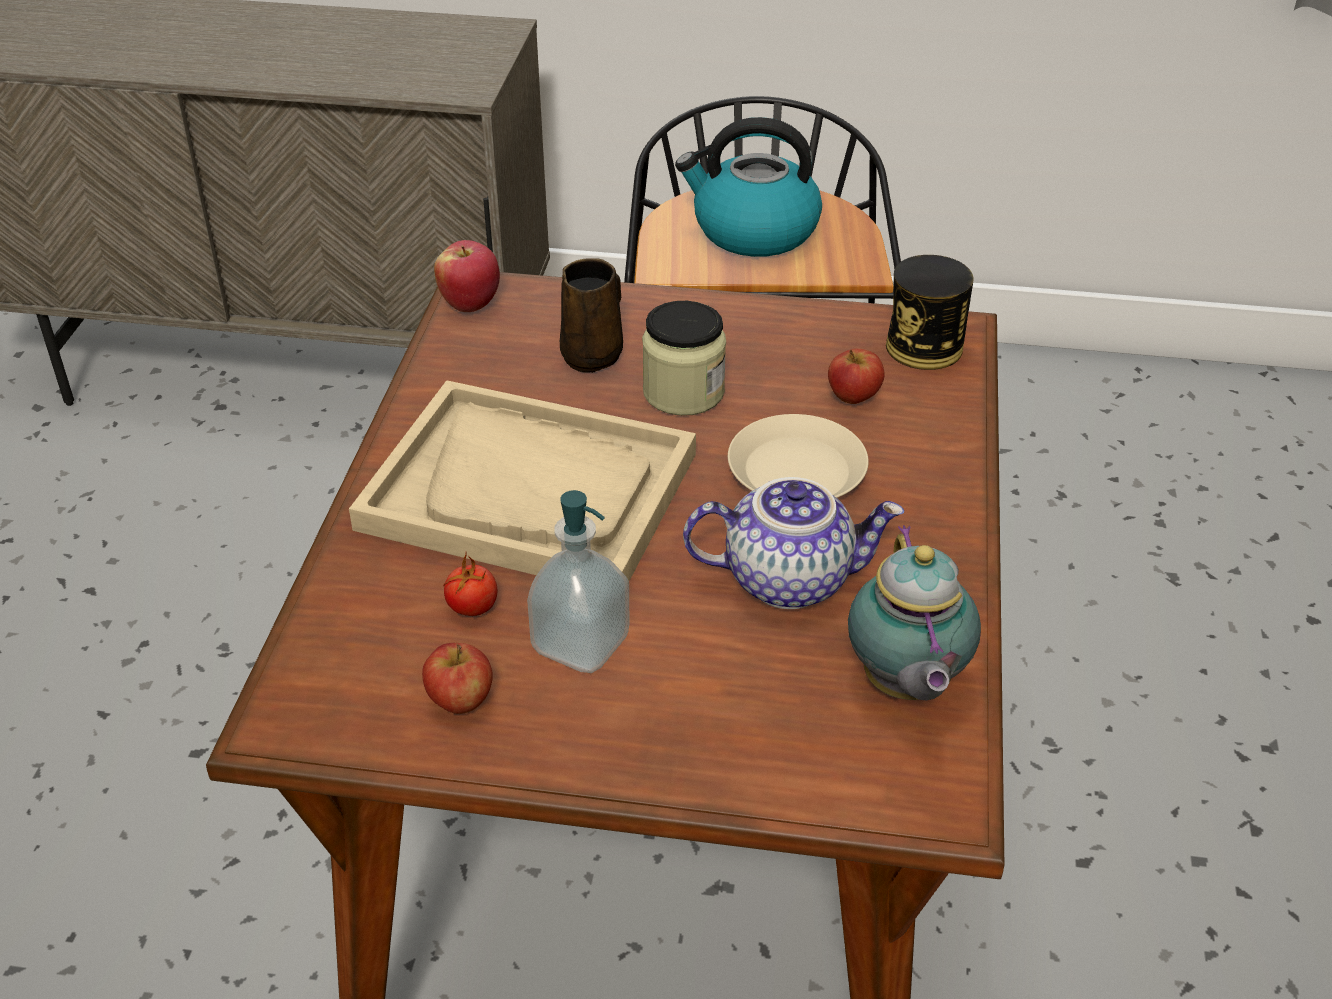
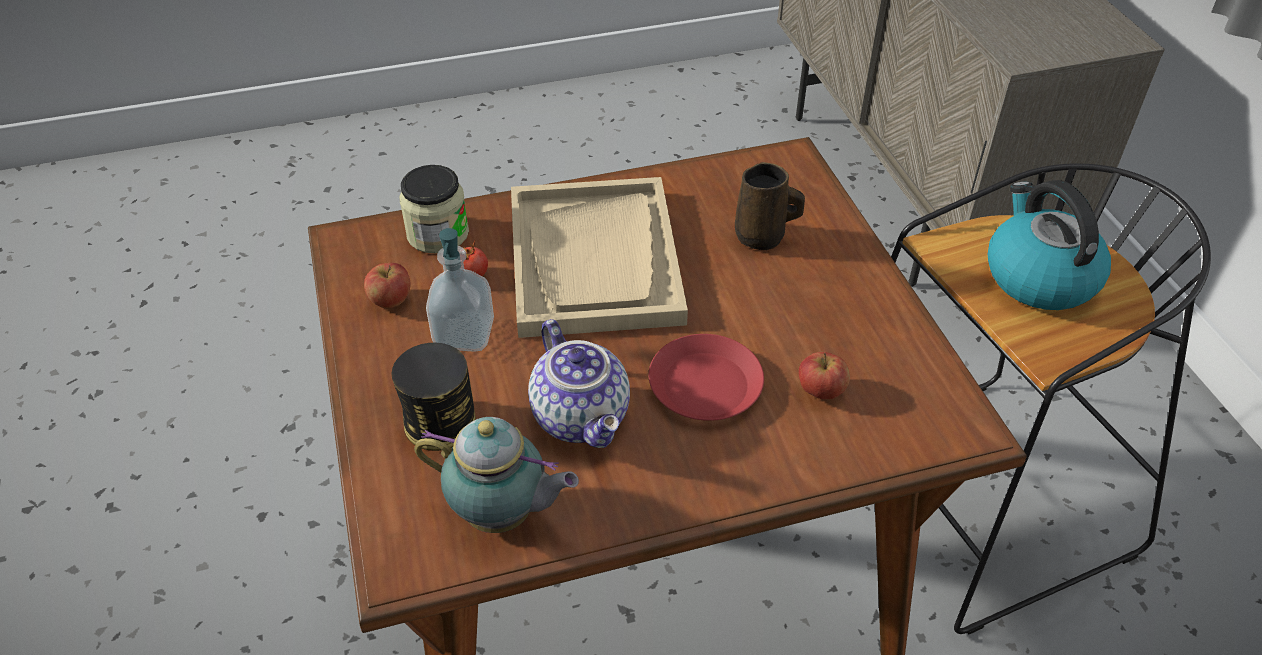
camera: 65 degrees right, 5 degrees up
(470, 304) = (772, 161): apple -> none
(683, 392) = (754, 296): jar -> jar (438, 234)
(796, 471) = (704, 385): beige plate -> red plate
(905, 686) = (503, 515): teapot -> teapot turned 135 degrees counterclockwise
(924, 347) = (926, 416): can -> can (440, 422)

